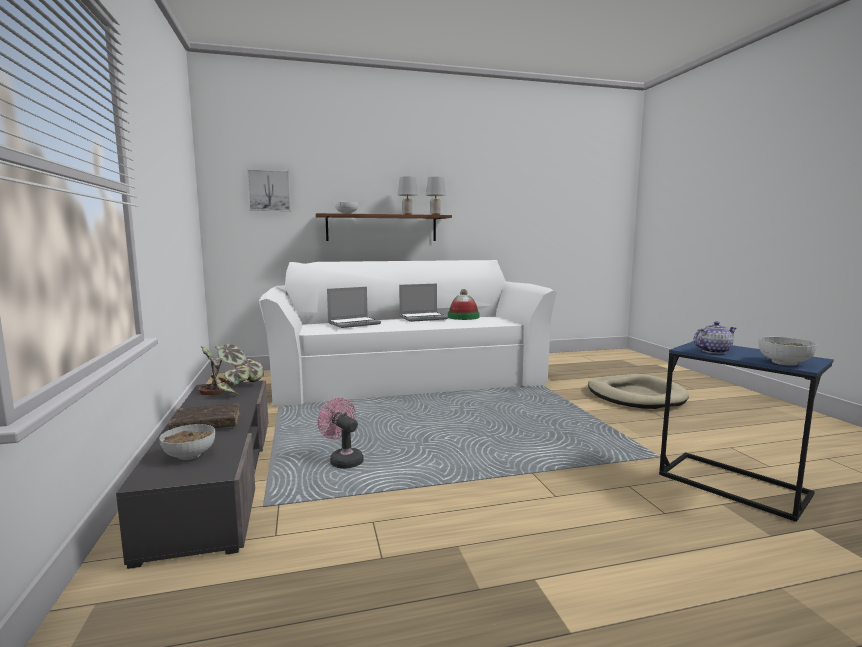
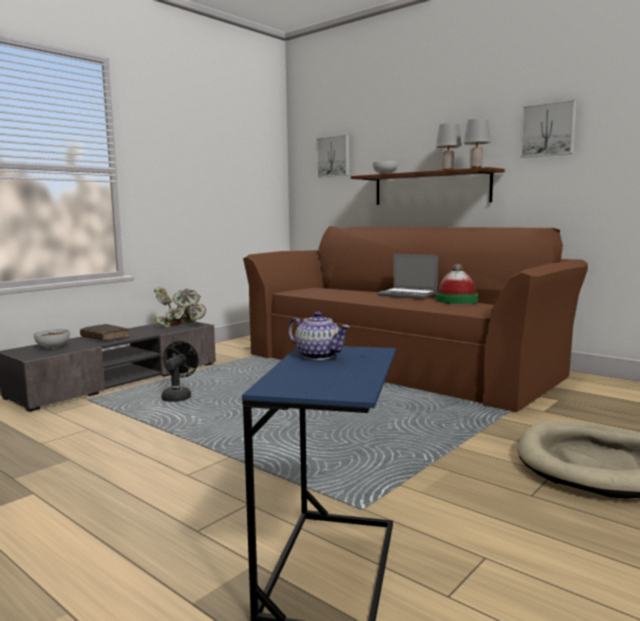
camera: 55 degrees right, 0 degrees up
(343, 460) = (178, 396): pink fan -> black fan
(354, 323) = (335, 291): laptop -> none
(405, 377) = (403, 363): white sofa -> brown sofa
(474, 191) = (548, 130): none -> picture
(785, 363) = (288, 381): bowl -> none

